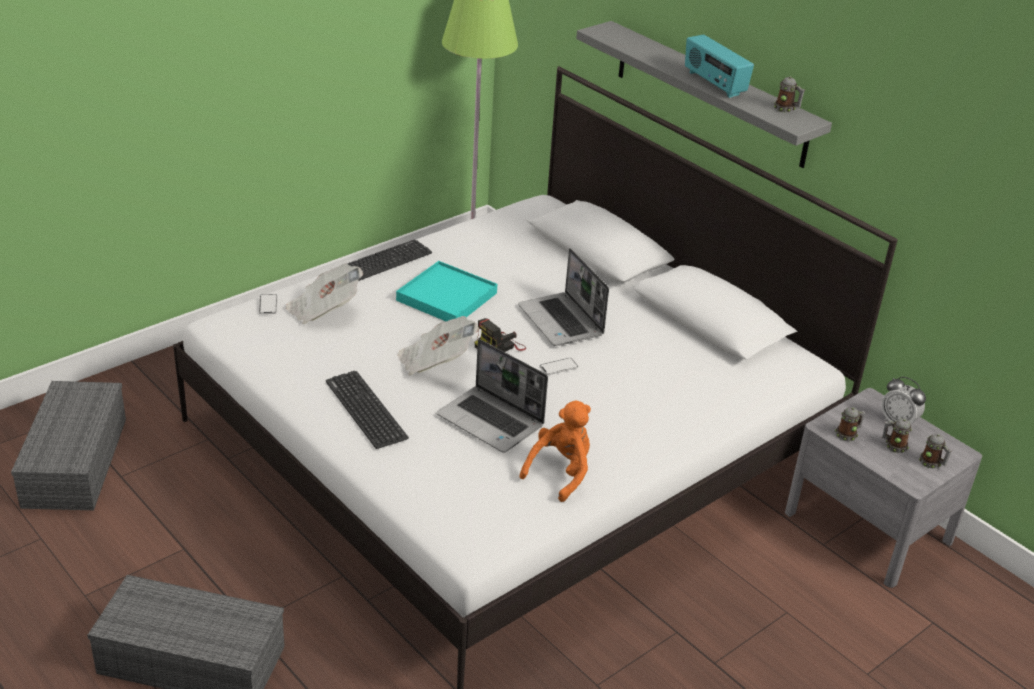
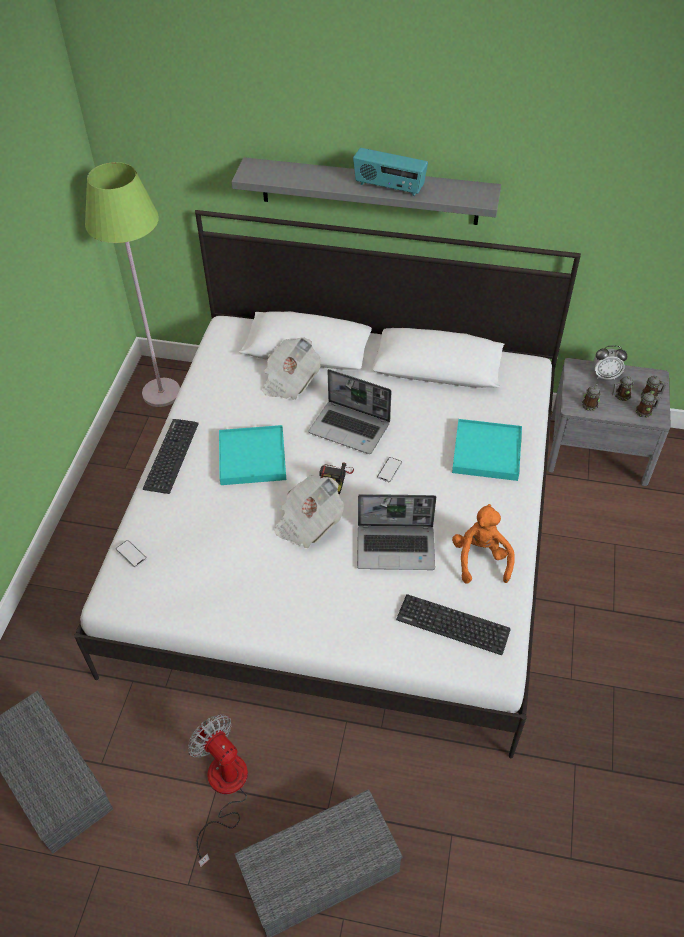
camera: 35 degrees left, 15 degrees up
(187, 554) = (224, 790): none -> fan
(324, 310) = (180, 530): newspaper -> newspaper (290, 381)
(366, 410) = (307, 599): keyboard -> keyboard (453, 624)
(672, 404) = (486, 452): none -> turquoise tray
(786, 109) = (461, 186): mug -> mug (645, 412)

